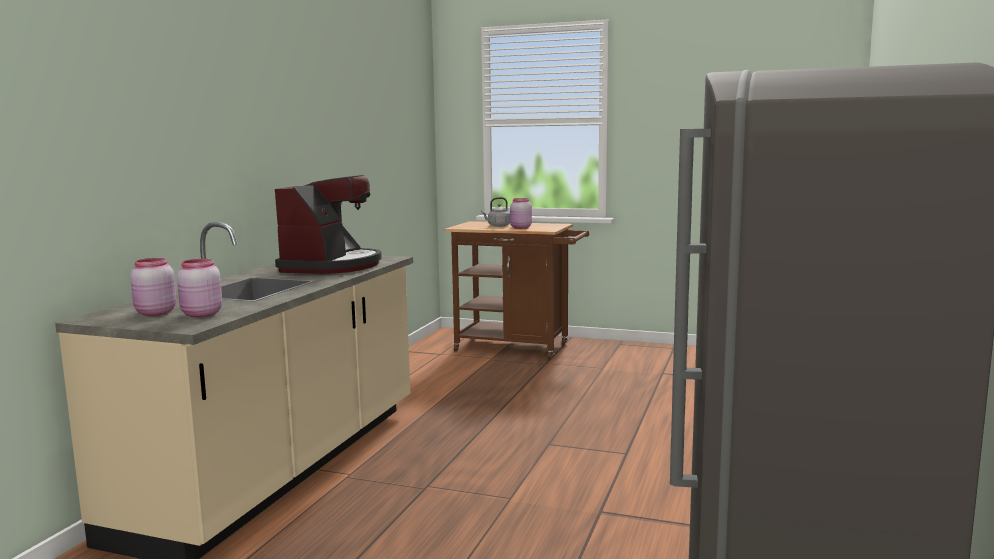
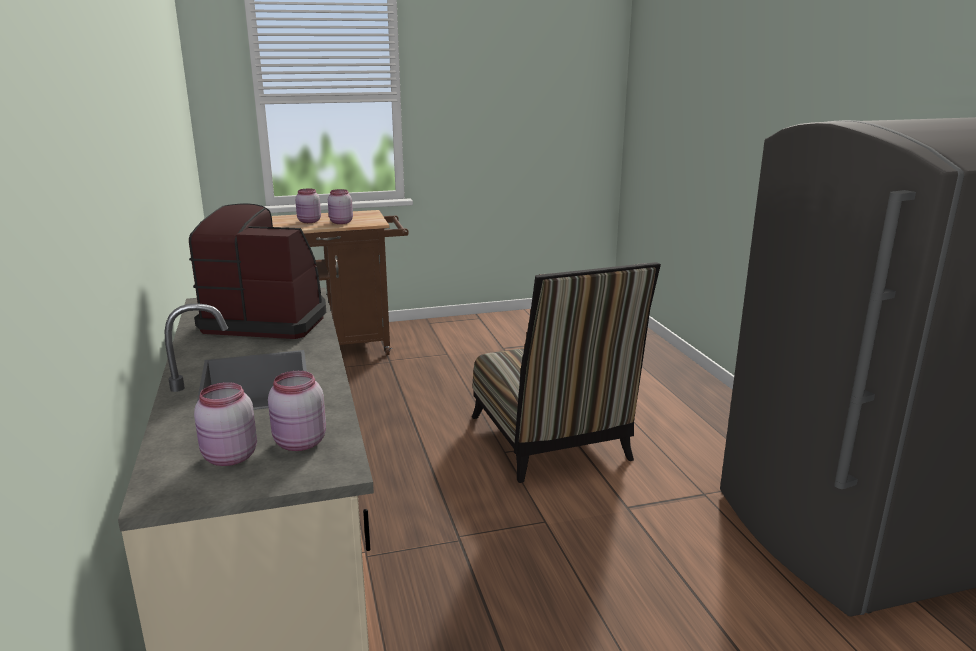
camera: 35 degrees left, 10 degrees up
(332, 266) = (267, 320): coffee machine -> coffee machine turned 60 degrees counterclockwise
(498, 226) = (309, 221): grey kettle -> pink jar
(602, 449) = (553, 443): none -> chair

